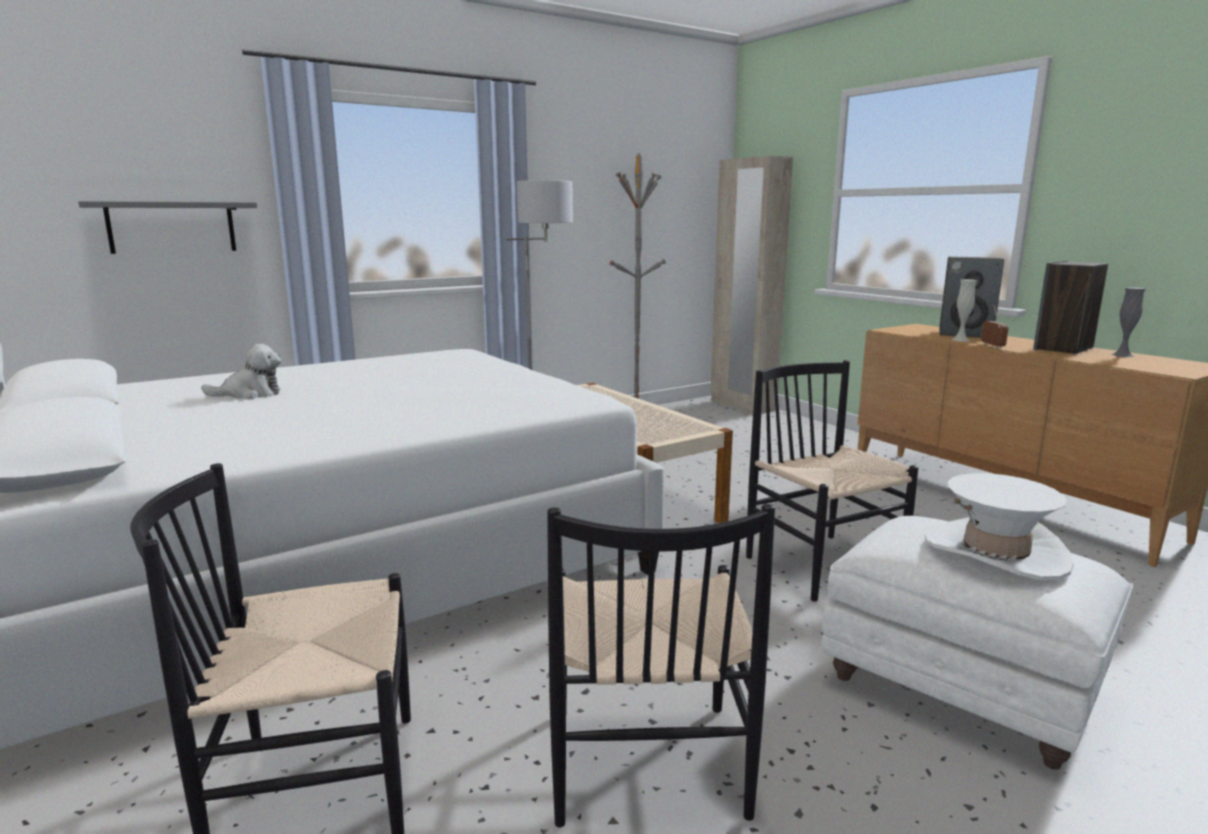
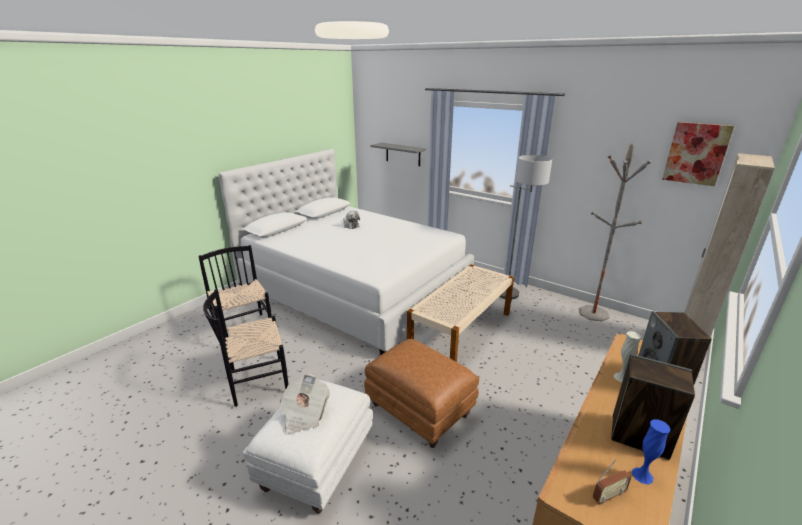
camera: 70 degrees right, 10 degrees up
(676, 168) = (696, 153): none -> picture
(818, 563) = (420, 411): black chair -> brown ottoman
(992, 346) = (604, 392): radio -> radio (608, 496)
(995, 552) = (304, 414): white hat -> newspaper
(1122, 355) = (642, 475): grey vase -> blue vase

